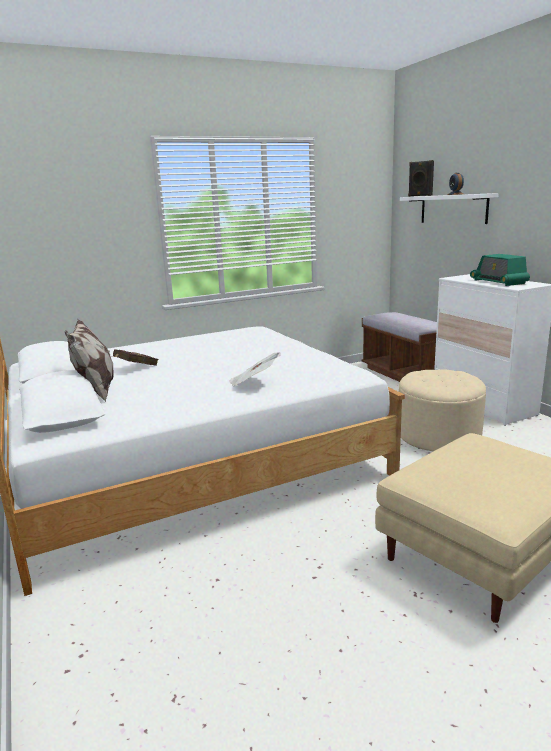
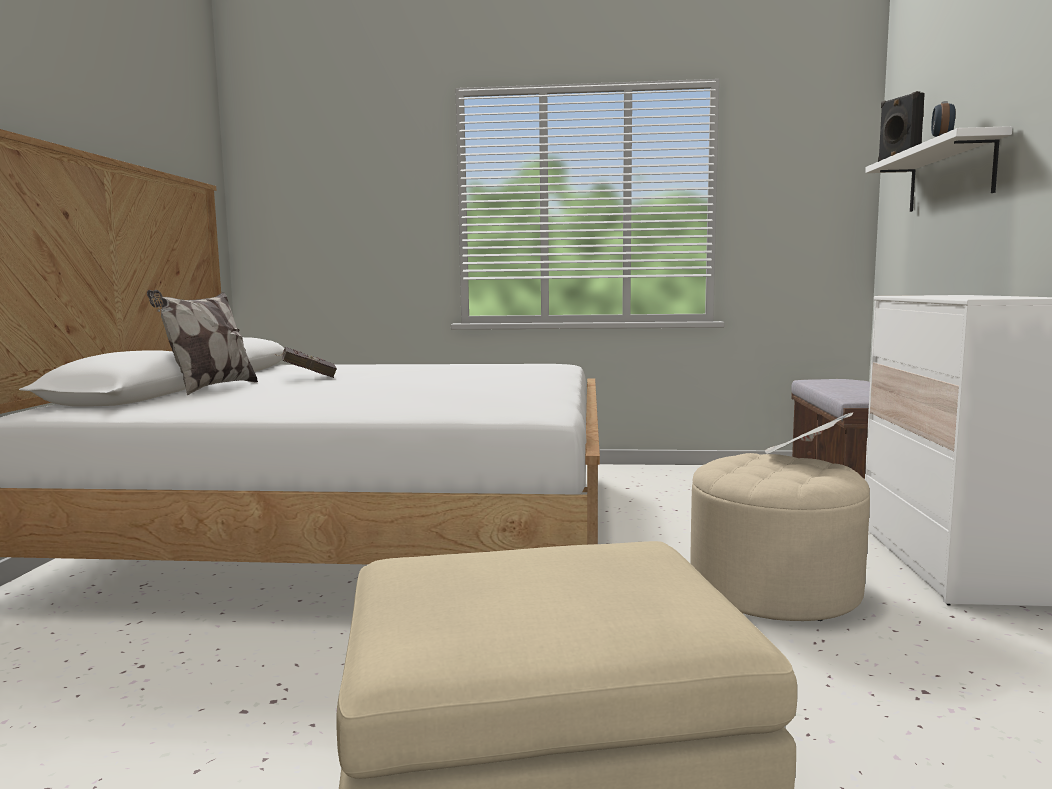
camera: 30 degrees right, 10 degrees down
(254, 383) = (376, 400): newspaper -> newspaper (803, 457)
(498, 282) = (971, 296): radio -> none

